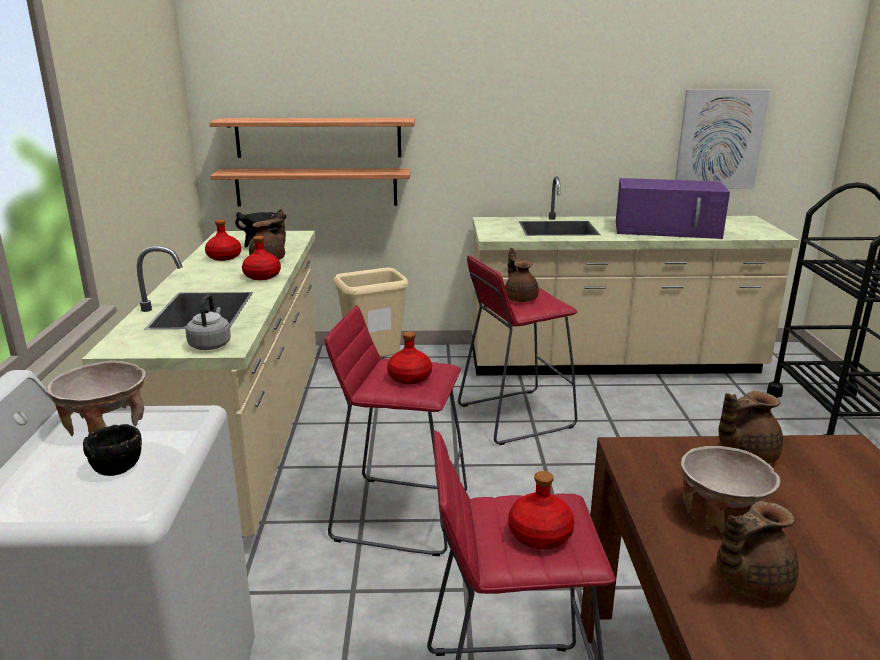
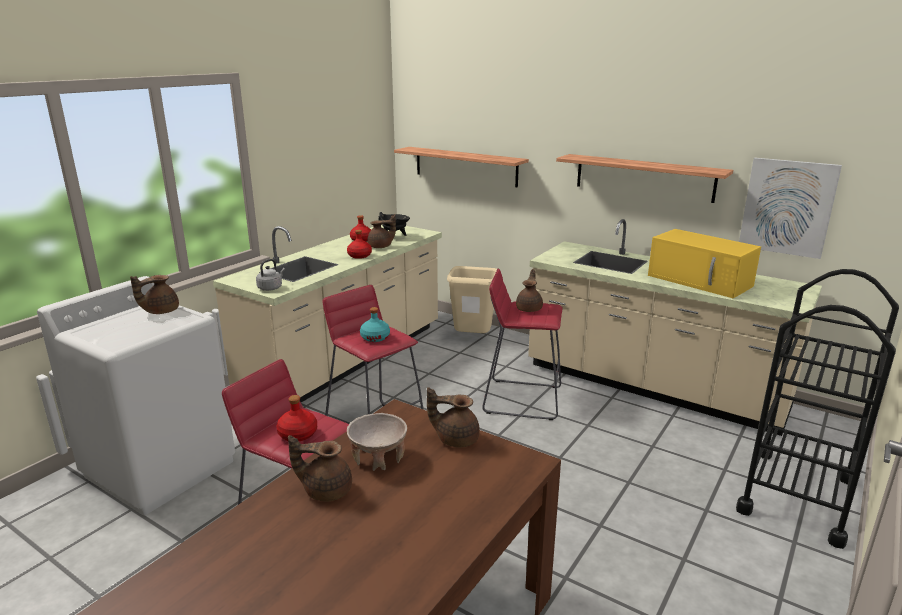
camera: 35 degrees right, 0 degrees up
(105, 425) = (160, 311): beige bowl -> brown teapot
(117, 467) = (136, 329): black bowl -> none
(316, 187) = (462, 201): shelf -> shelf (643, 177)
(409, 377) = (375, 337): red bottle -> turquoise bottle
(668, 229) = (701, 281): purple microwave -> yellow microwave

